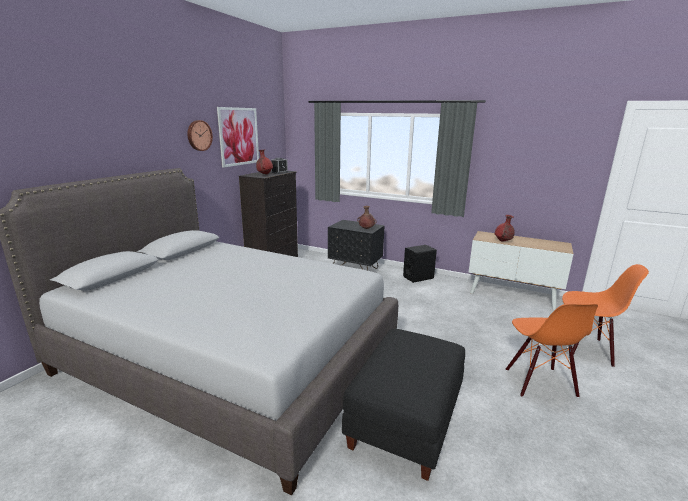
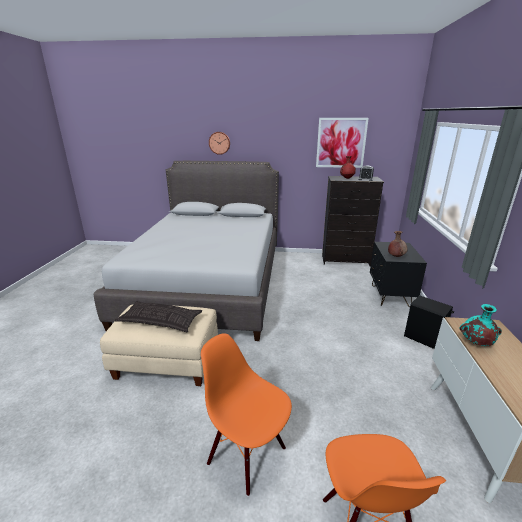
camera: 70 degrees right, 5 degrees up
(199, 135) = (296, 140): wall clock -> wall clock (219, 143)
(405, 420) = (168, 361): black ottoman -> beige ottoman
(418, 361) = (160, 321): none -> pillow
(503, 241) = (475, 343): red vase -> turquoise vase
(539, 383) = (247, 455): orange chair -> orange chair turned 60 degrees clockwise

